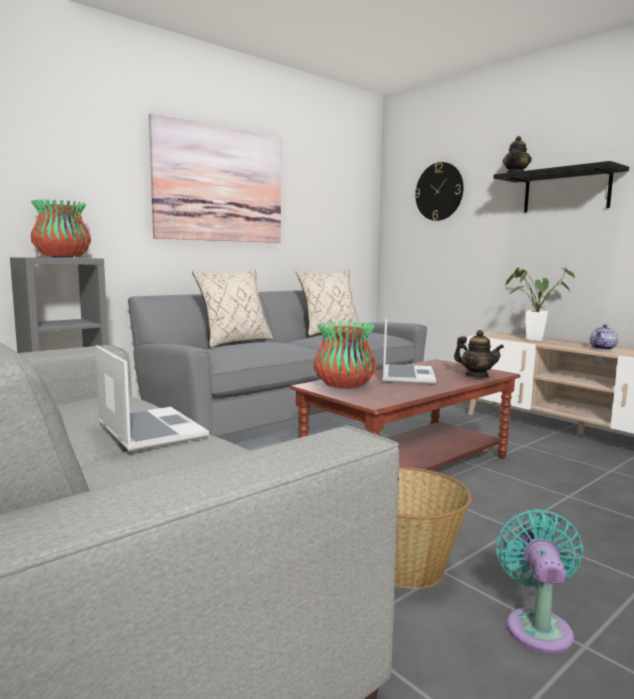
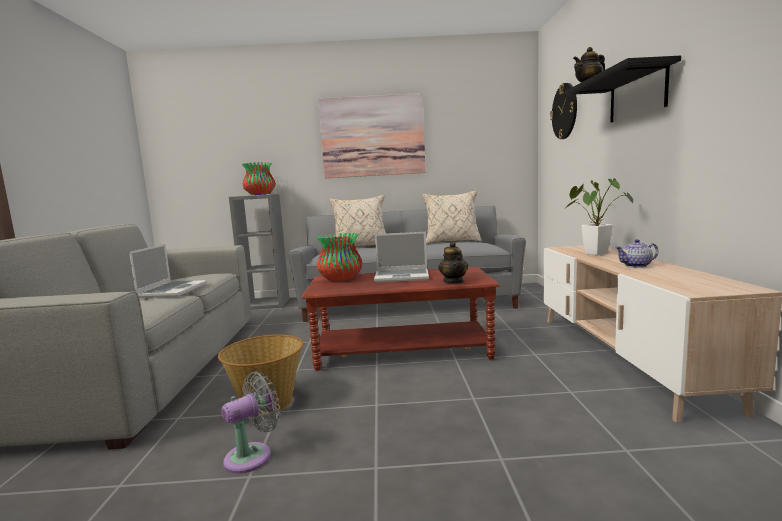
camera: 40 degrees right, 0 degrees up
(406, 376) = (402, 277): laptop -> laptop turned 45 degrees clockwise
(537, 626) = (253, 456): turquoise fan -> grey fan

